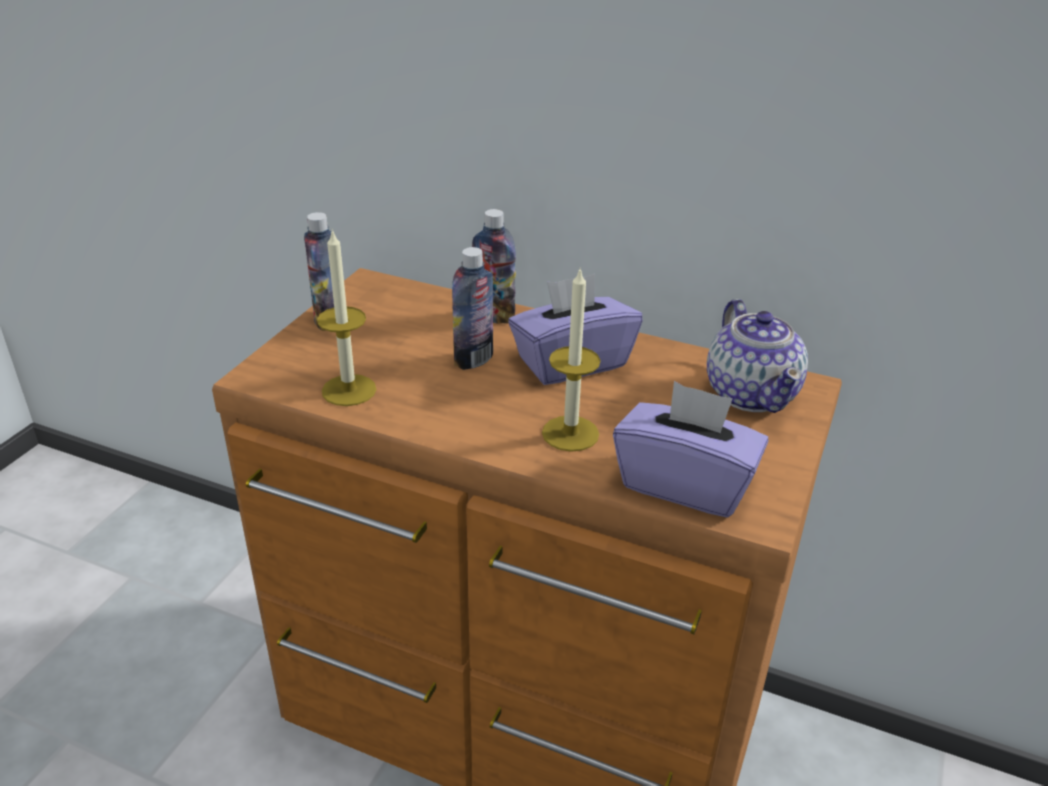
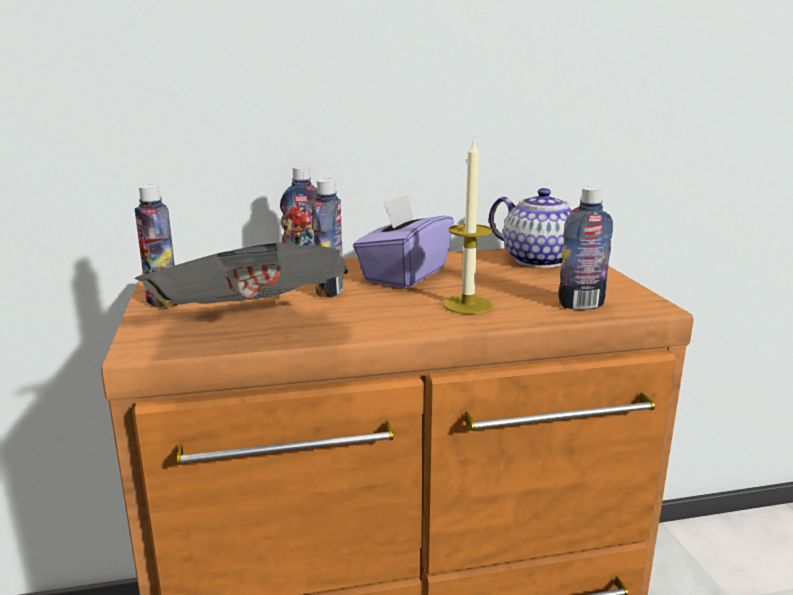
camera: 35 degrees left, 15 degrees down
(349, 390) = (252, 331): candle -> newspaper
(685, 483) = (581, 305): purple tissue box -> bottle

